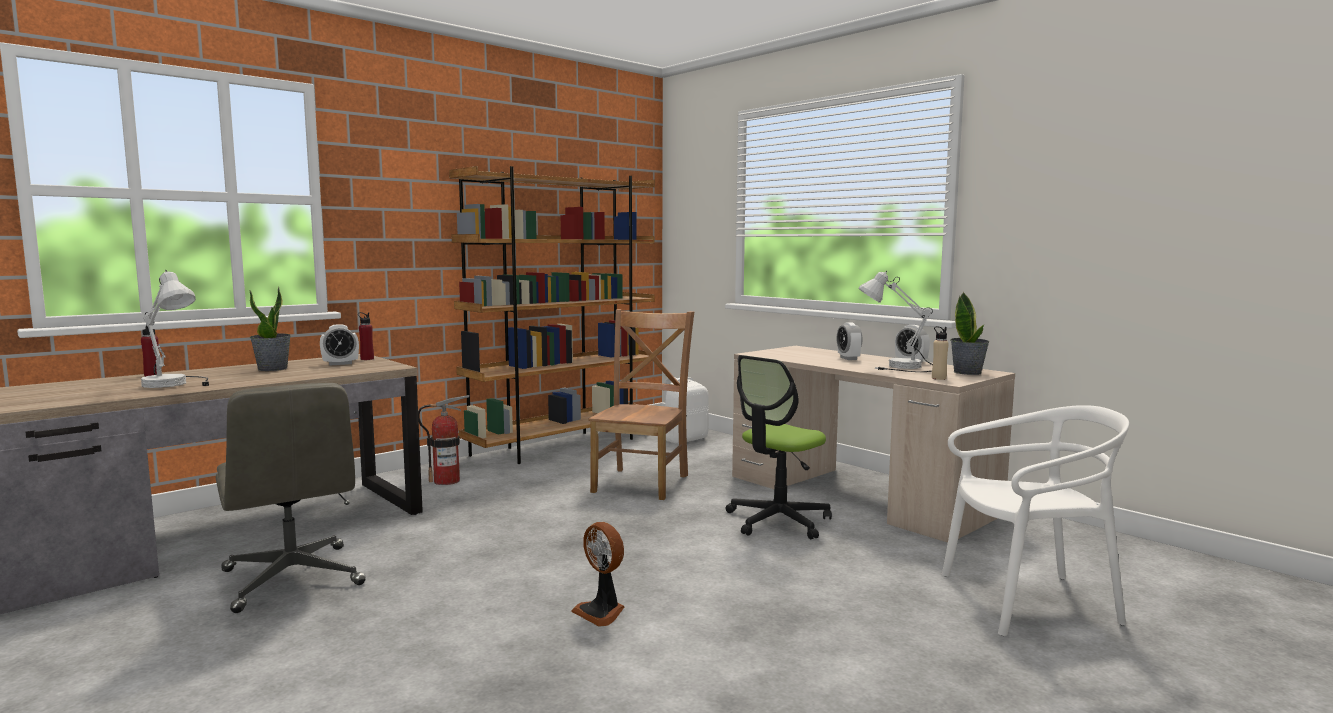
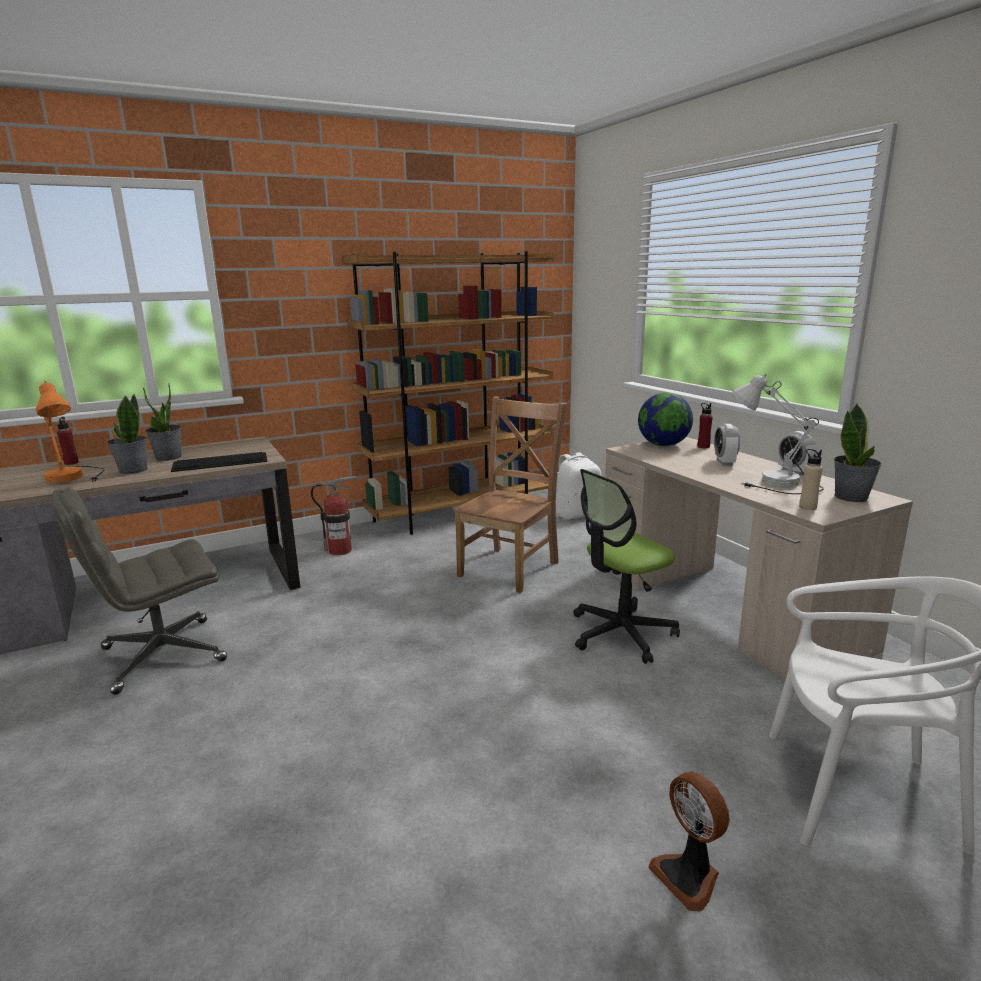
camera: 15 degrees right, 10 degrees up
(179, 384) = (76, 478): white table lamp -> orange table lamp
(243, 378) = (133, 470): none -> potted plant
(293, 578) = (161, 655): grey office chair -> grey office chair turned 75 degrees clockwise
(340, 364) = (228, 452): alarm clock -> none
(342, 369) = (221, 462): none -> keyboard
(367, 359) = (257, 445): red bottle -> red bottle (703, 446)
(601, 612) = (393, 736): fan -> fan (688, 876)
(784, 350) = (663, 445): none -> globe

